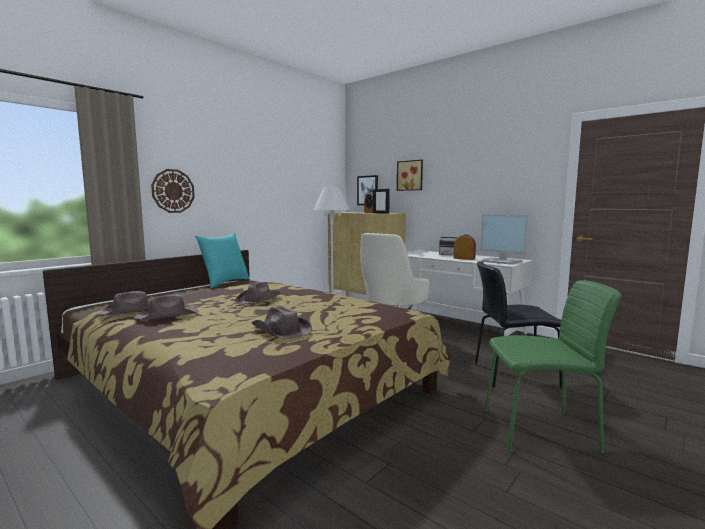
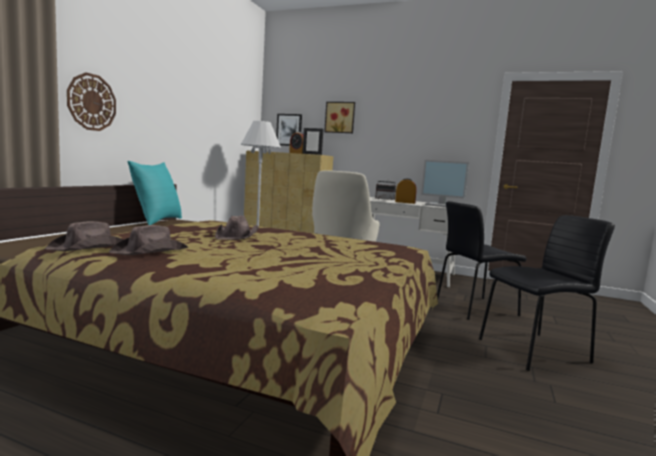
camera: 20 degrees left, 0 degrees up
(281, 331) = (317, 264): brown hat -> none
(543, 430) = (536, 350): green chair -> black chair

